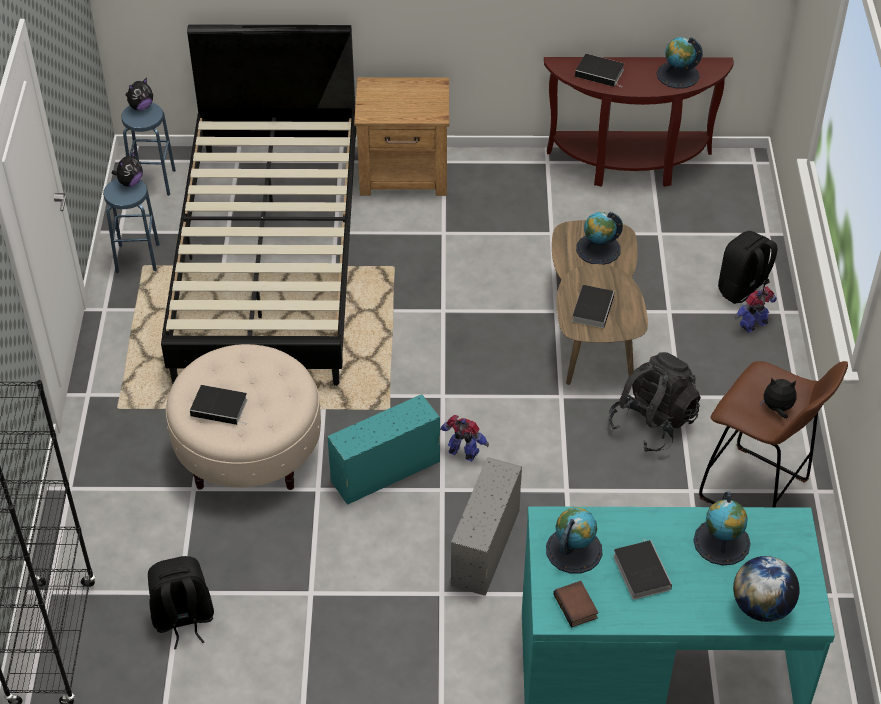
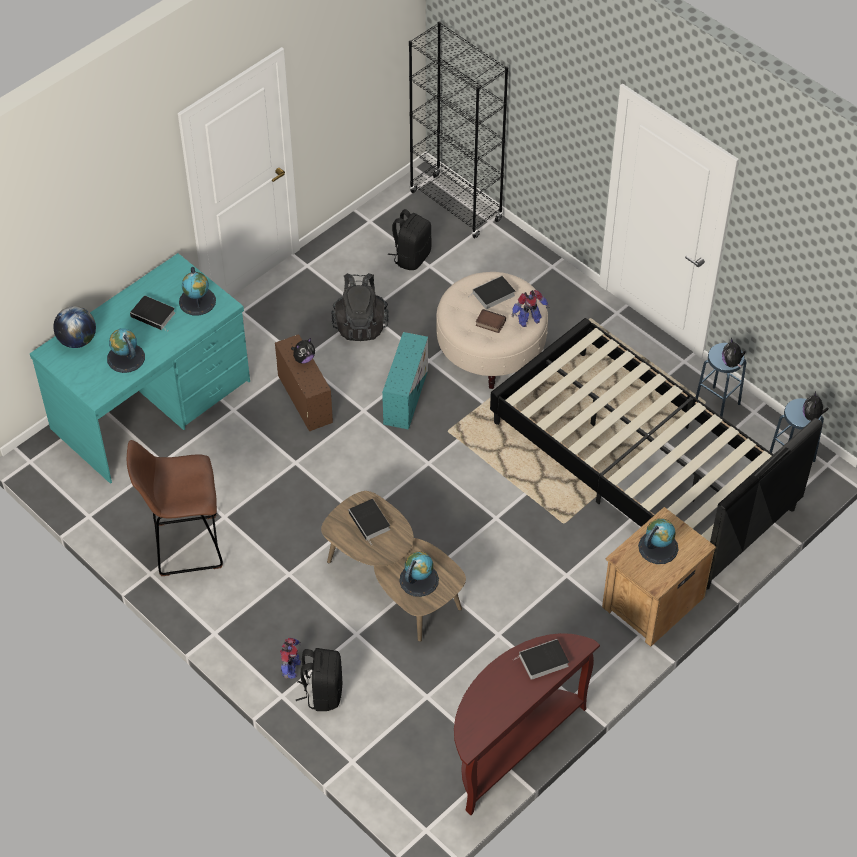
camera: 135 degrees right, 5 degrees up
(463, 453) = (376, 438): toy robot -> toy robot (528, 320)
(485, 548) = (304, 398): grey storage box -> brown storage box
(577, 607) = (169, 277): book -> book (490, 323)
(653, 423) = (287, 543): black backpack -> black backpack (360, 324)
(677, 75) = (487, 707): globe -> globe (658, 547)
(777, 409) = (174, 489): plush toy -> plush toy (304, 359)

